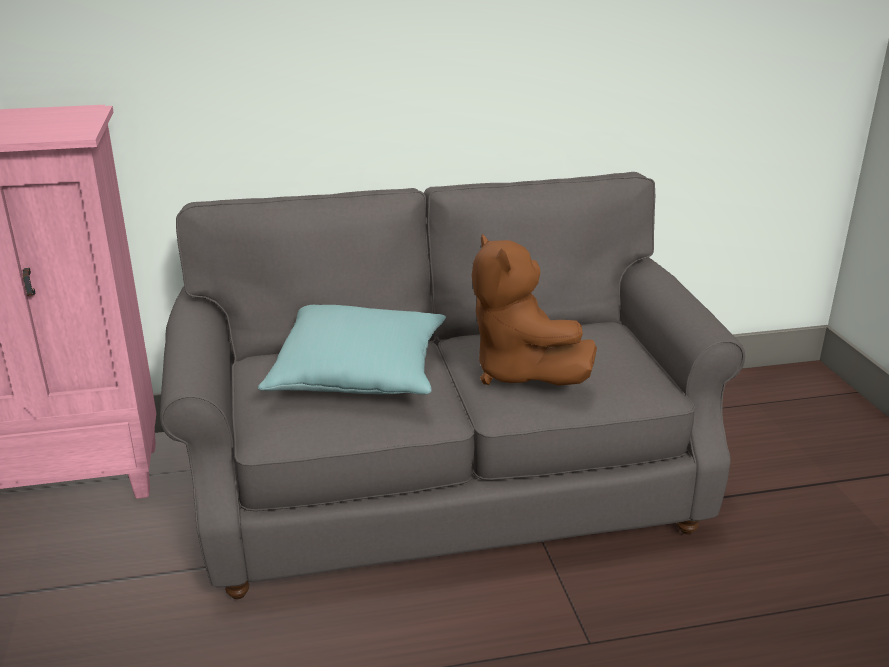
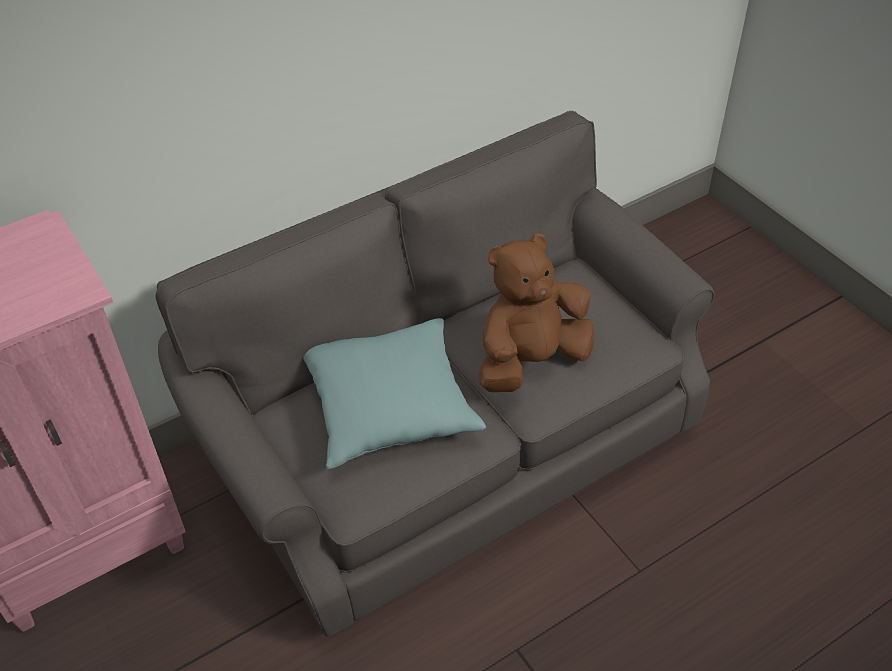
camera: 20 degrees left, 20 degrees up
(521, 373) = (530, 361): brown plush toy -> brown plush toy turned 105 degrees clockwise

